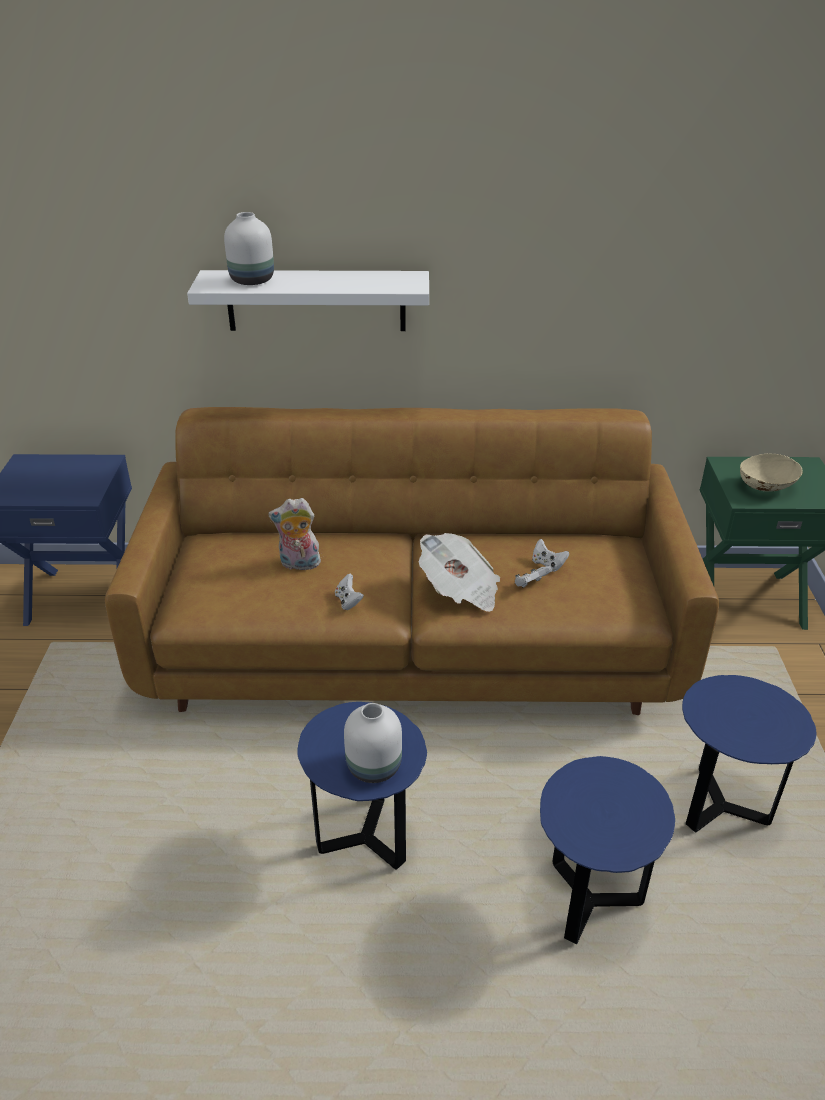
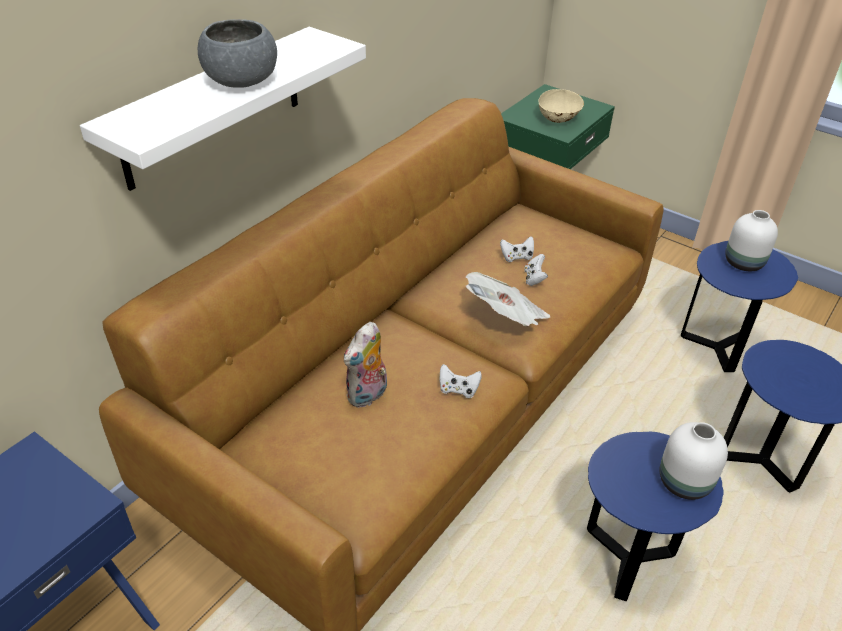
camera: 55 degrees left, 5 degrees up
(253, 280) = (177, 107): white vase -> white vase (744, 262)
(311, 282) = (241, 81): none -> grey bowl

